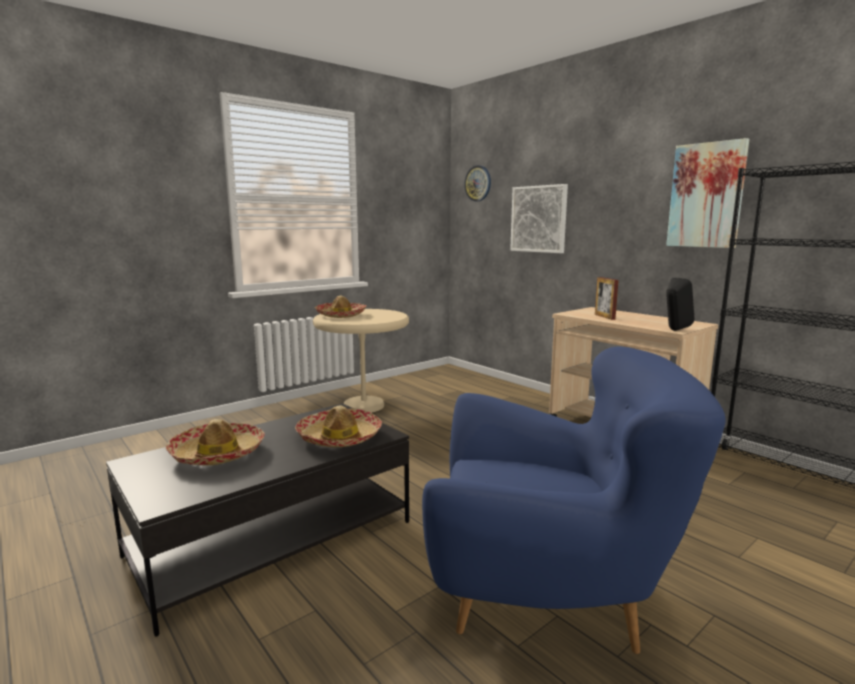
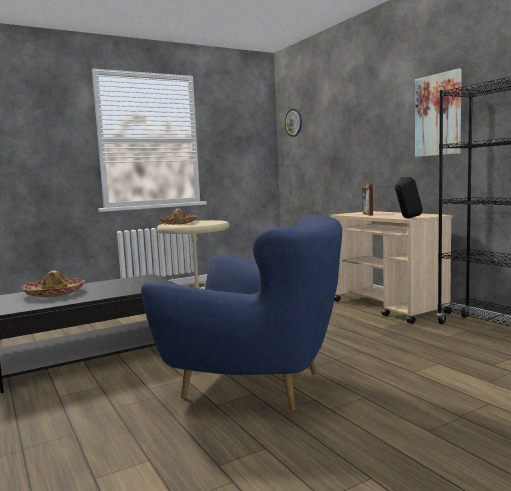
camera: 10 degrees right, 5 degrees down
(339, 437) = (136, 287): hat -> none
(539, 219) = (334, 146): picture -> none

